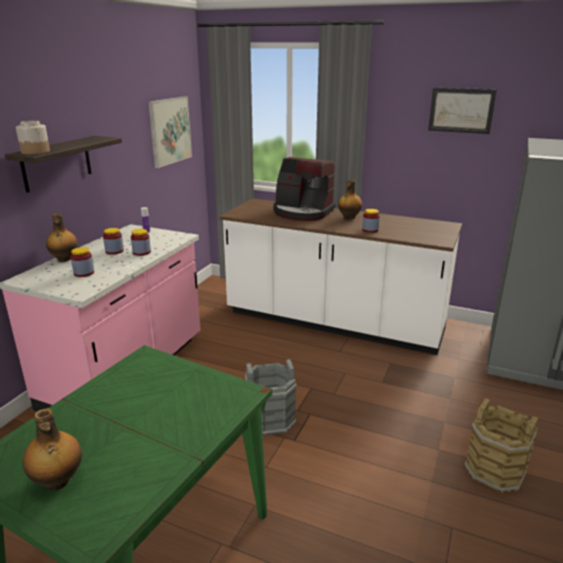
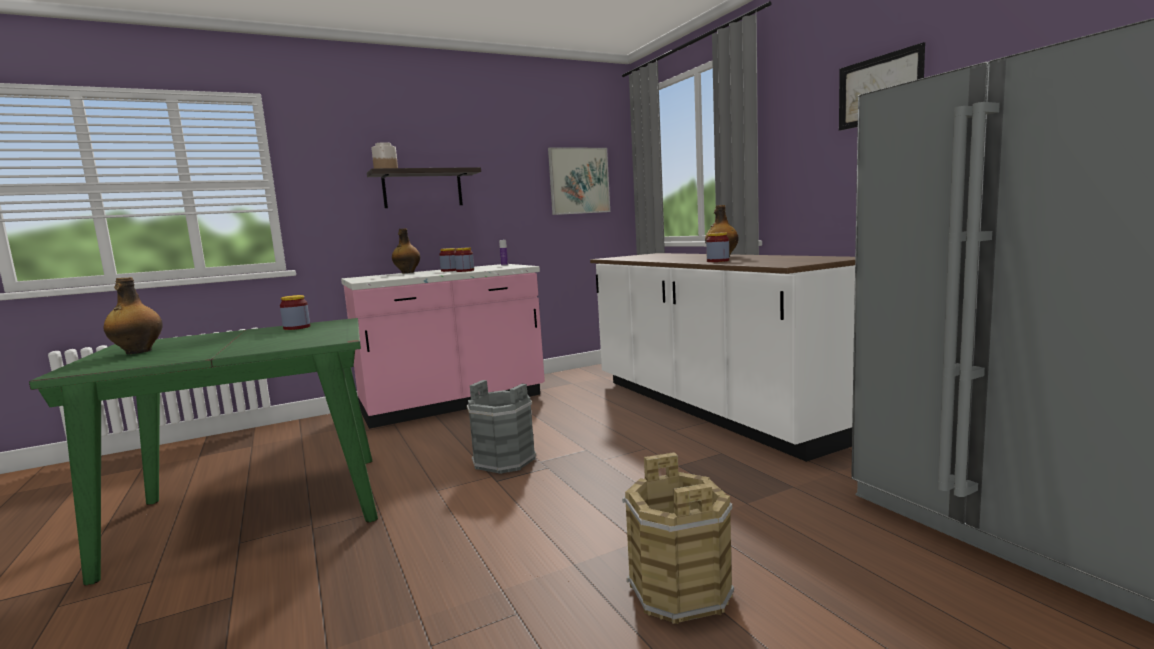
camera: 40 degrees right, 15 degrees down
(84, 273) = (396, 276): jar -> jar (297, 327)
(302, 212) = (680, 256): coffee machine -> none

